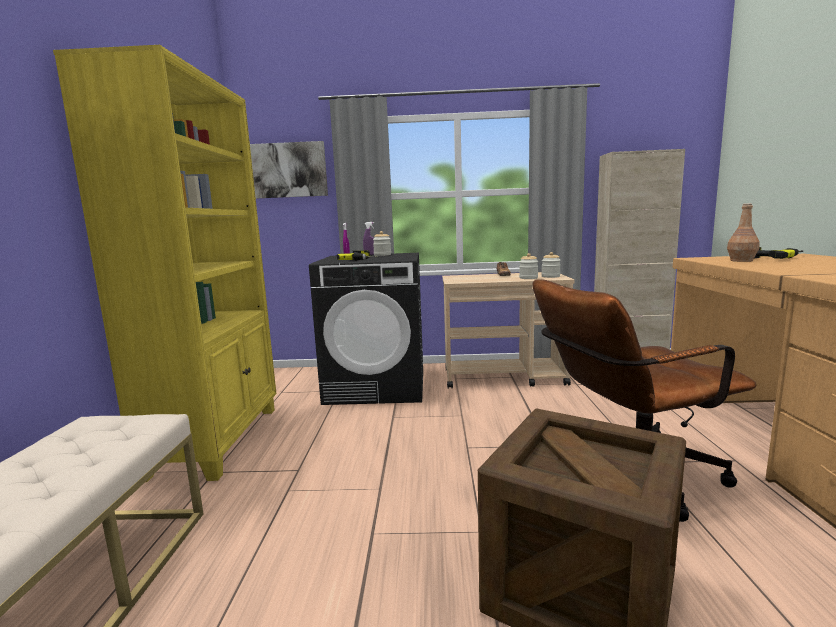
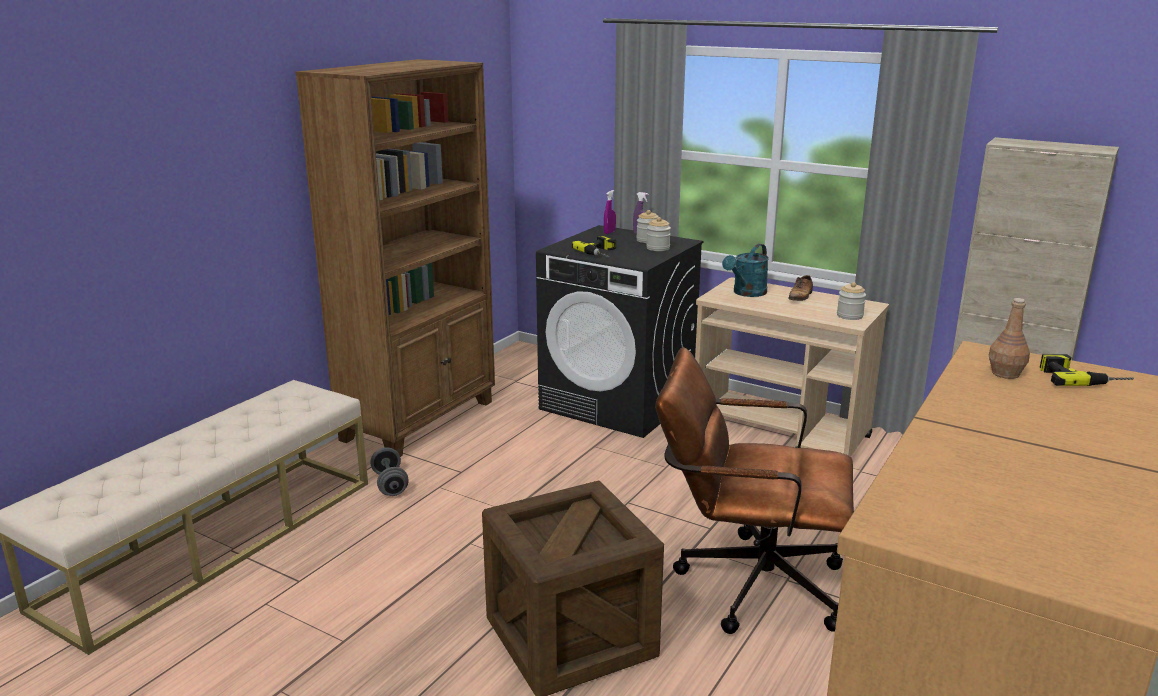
camera: 30 degrees right, 10 degrees up
(218, 440) = (420, 420): yellow bookcase -> brown bookcase
(230, 505) = (390, 484): none -> grey dumbbell
(287, 170) = (567, 104): picture -> none
(469, 278) = (746, 293): none -> turquoise watering can
(528, 278) = (814, 312): jar -> jar (658, 248)

